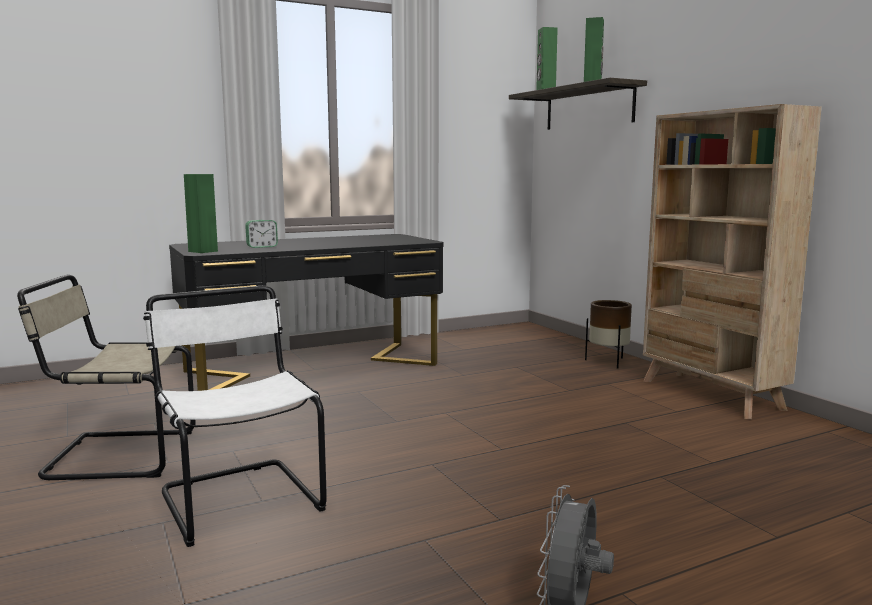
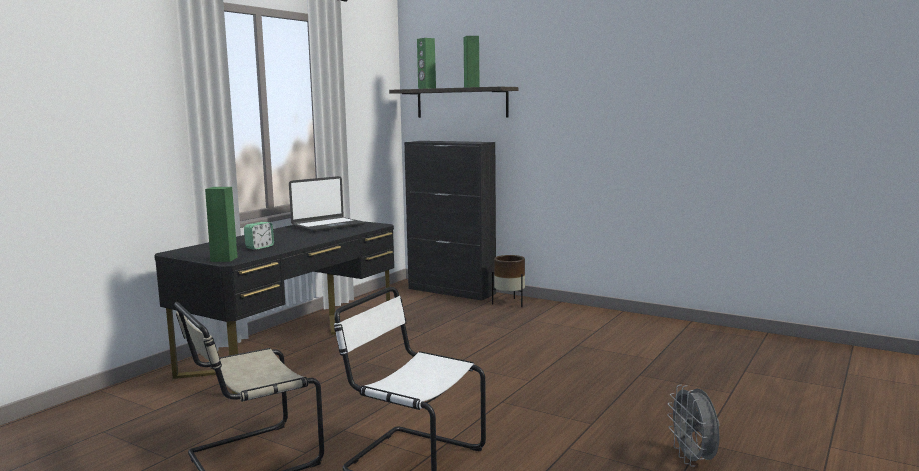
camera: 30 degrees left, 0 degrees up
(377, 238) = (328, 225): none -> laptop
(558, 340) = (452, 291): none -> black cabinet
(711, 395) = (601, 315): beige bookcase -> none

